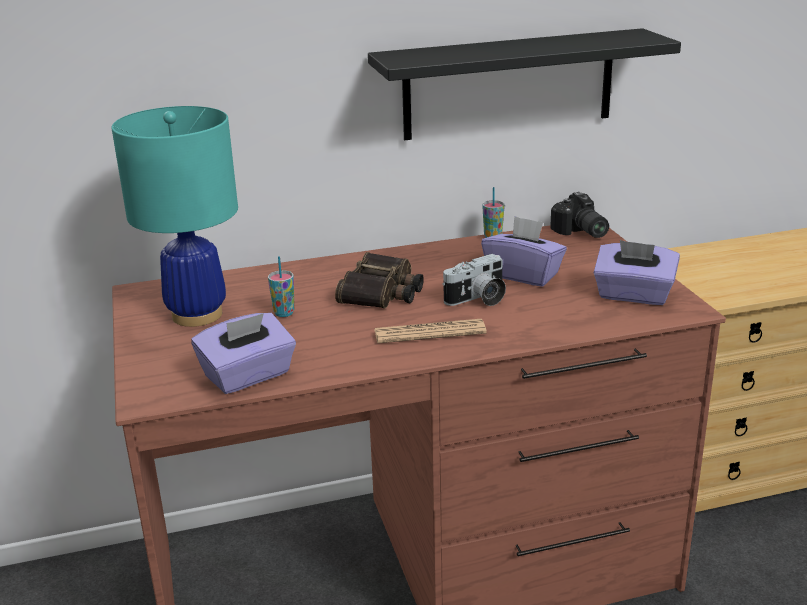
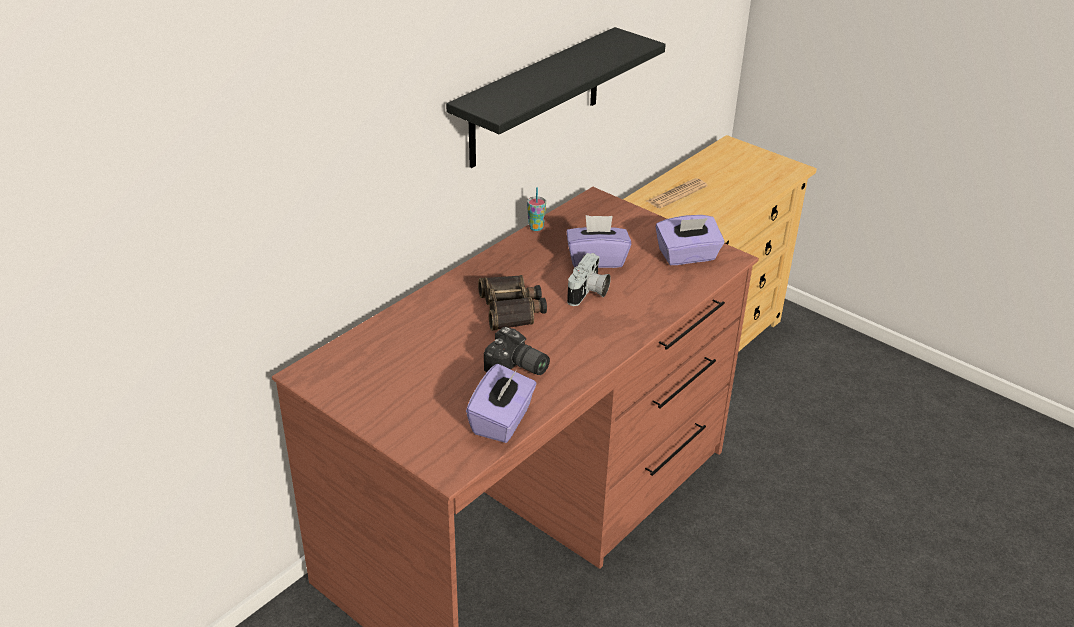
camera: 35 degrees left, 10 degrees up
(197, 315) = (390, 380): turquoise table lamp -> none
(284, 313) = (459, 354): cup -> none
(429, 332) = (587, 335): newspaper -> newspaper (676, 194)
(580, 232) = (594, 204): camera -> camera (516, 368)

